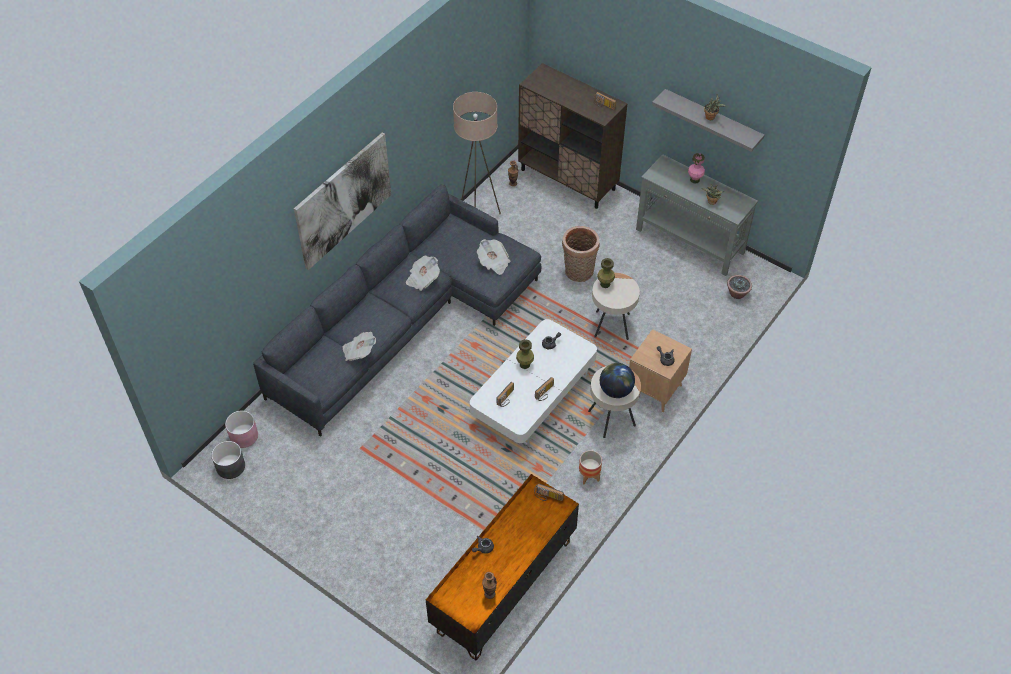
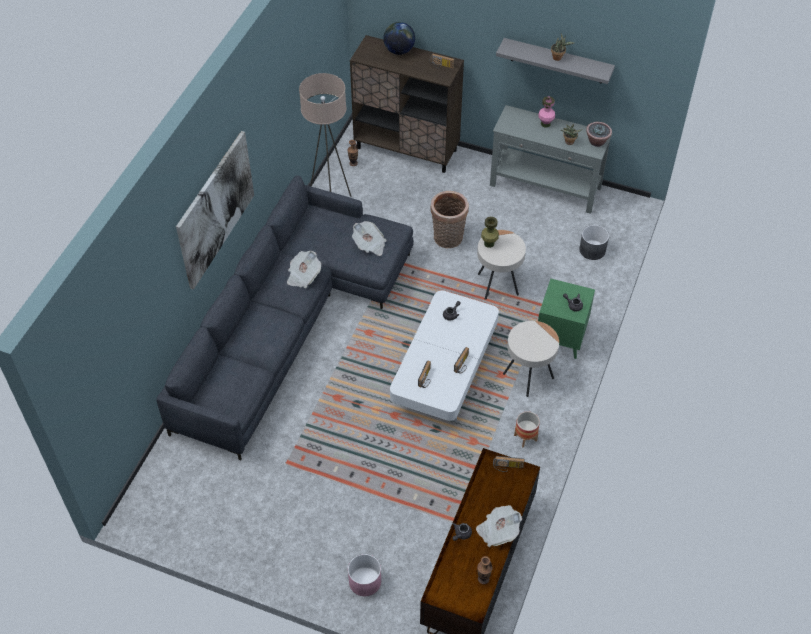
camera: 15 degrees left, 0 degrees up
(230, 466) = (155, 513): grey planter -> grey planter (592, 250)
(243, 436) = (159, 478): pink planter -> pink planter (364, 581)
(359, 352) = (262, 364): newspaper -> newspaper (497, 531)
(525, 364) = (433, 340): green vase -> none
(615, 390) = (535, 346): globe -> globe (399, 50)
(655, 390) = (560, 338): brown side table -> green side table
(737, 294) = (607, 228): potted plant -> potted plant (597, 141)

